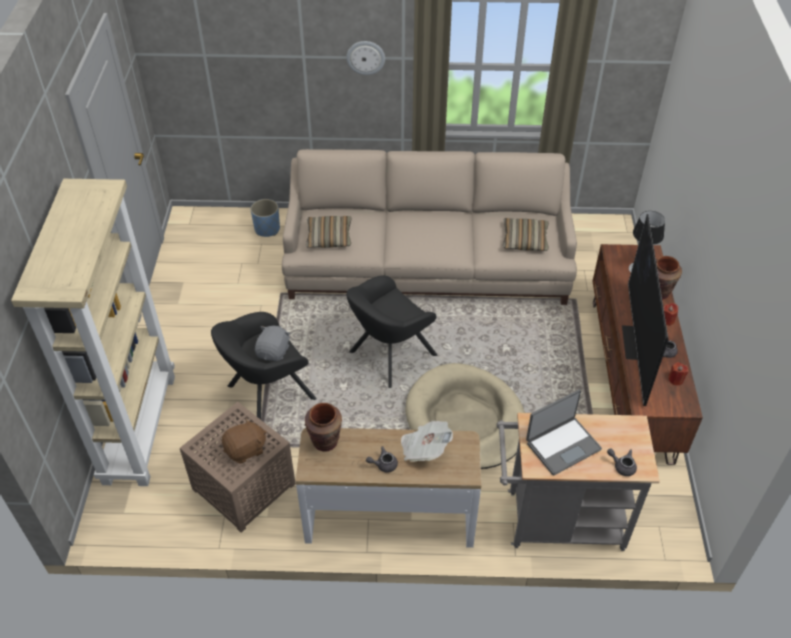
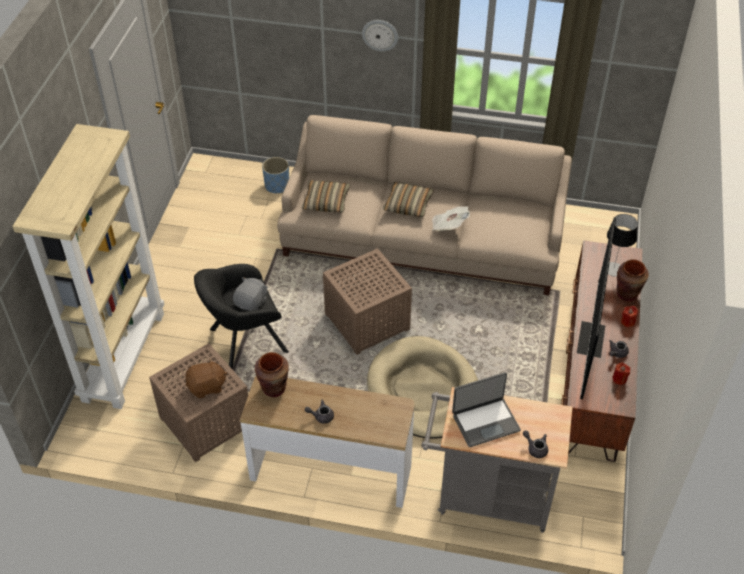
camera: 10 degrees right, 0 degrees up
(389, 356) = (365, 321): black armchair -> brown side table
(424, 449) = (361, 407): newspaper -> newspaper (448, 226)
(524, 240) = (513, 227): pillow -> pillow (408, 205)

